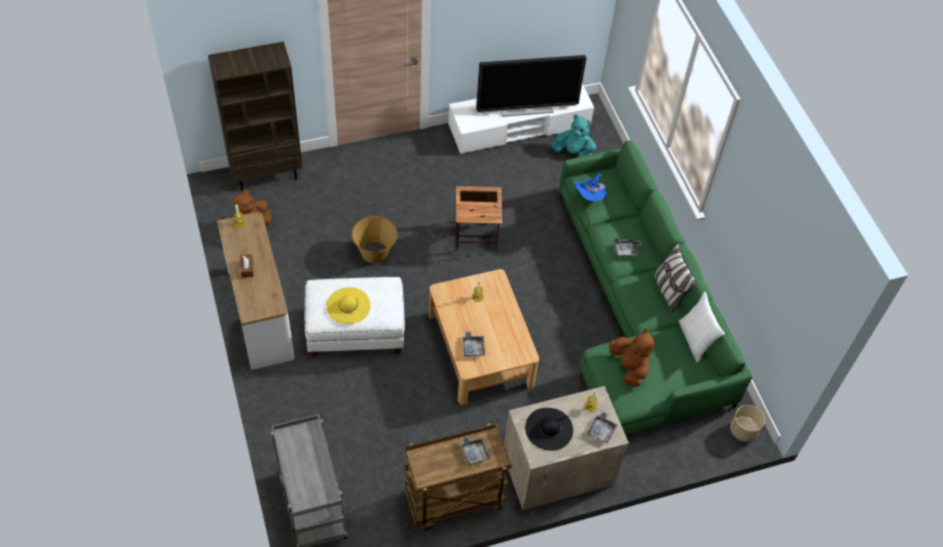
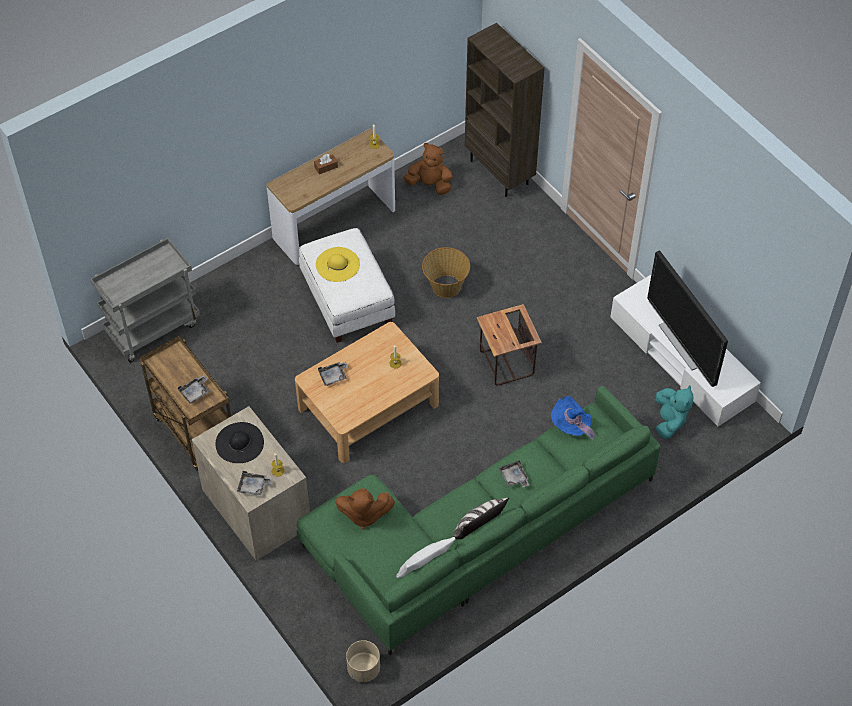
camera: 75 degrees right, 0 degrees up
(629, 367) = (363, 514): brown plush toy -> brown plush toy turned 45 degrees clockwise

